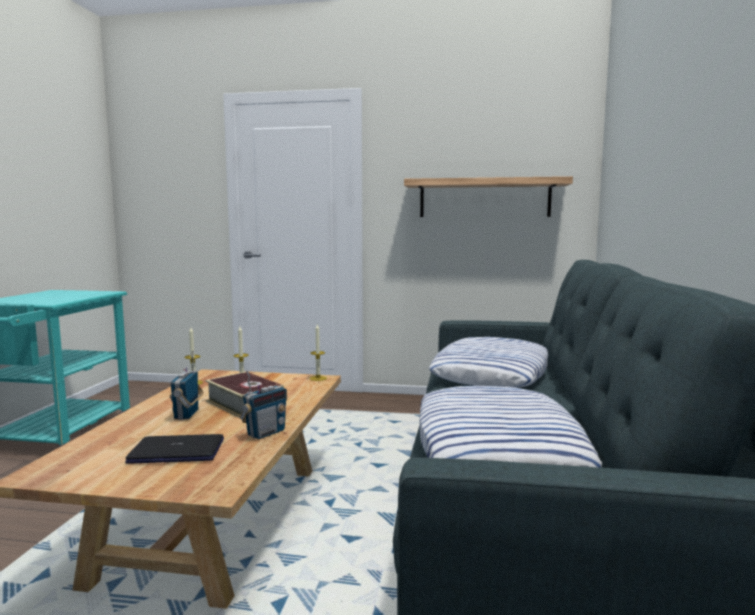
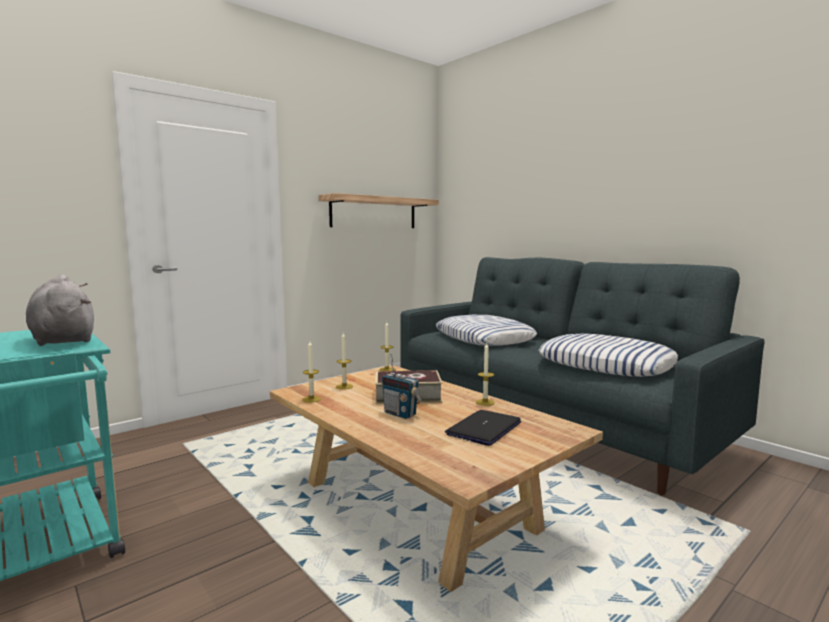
camera: 50 degrees left, 0 degrees up
(67, 298) = (63, 340): none -> grey plush toy
(265, 433) = (485, 402): radio -> candle

